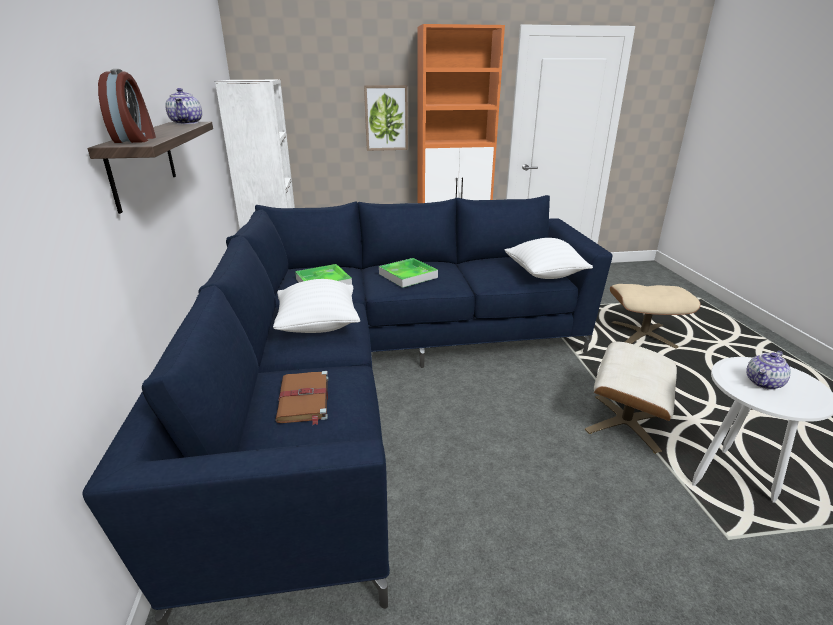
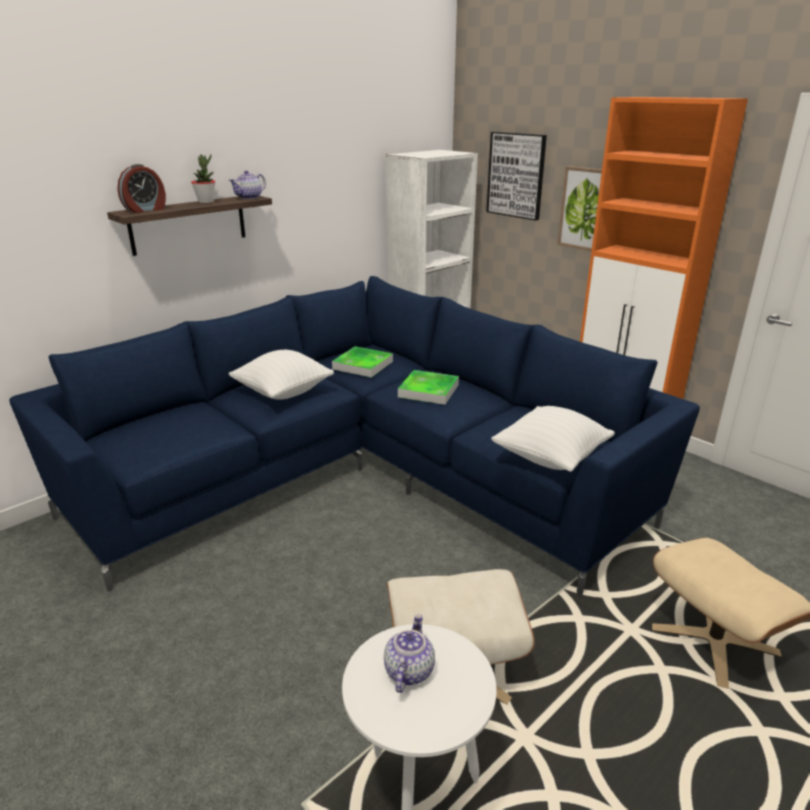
camera: 55 degrees right, 0 degrees up
(162, 129) = (206, 202): none -> potted plant
(304, 400) = (172, 427): brown book -> none
(313, 98) = (516, 175): none -> picture
(764, 383) = (408, 670): teapot -> teapot turned 90 degrees clockwise

